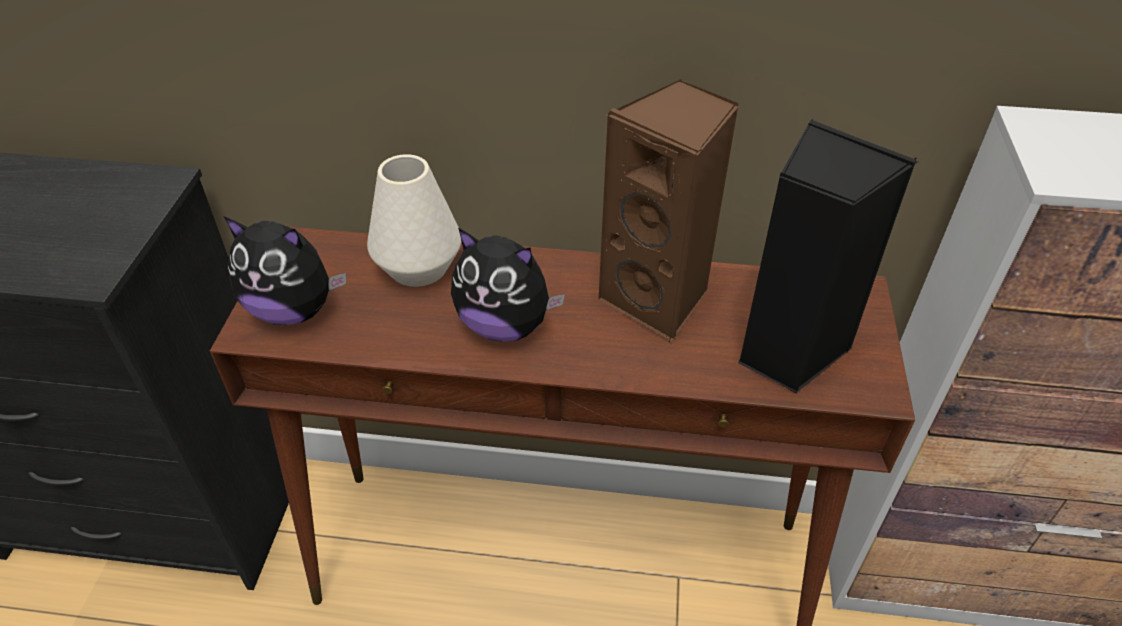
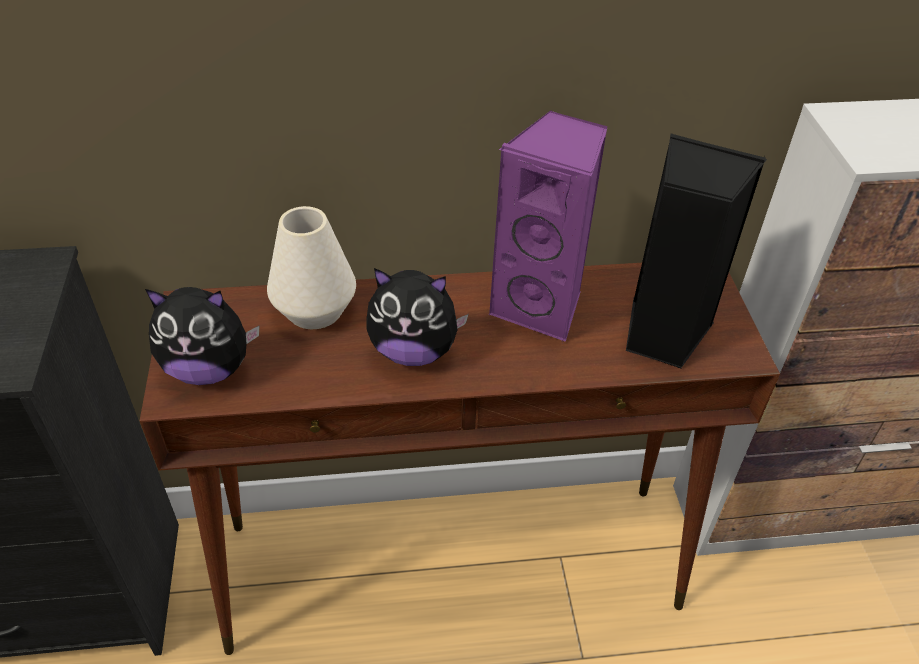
camera: 15 degrees left, 0 degrees up
(659, 300) = (541, 307): brown speaker -> purple speaker

